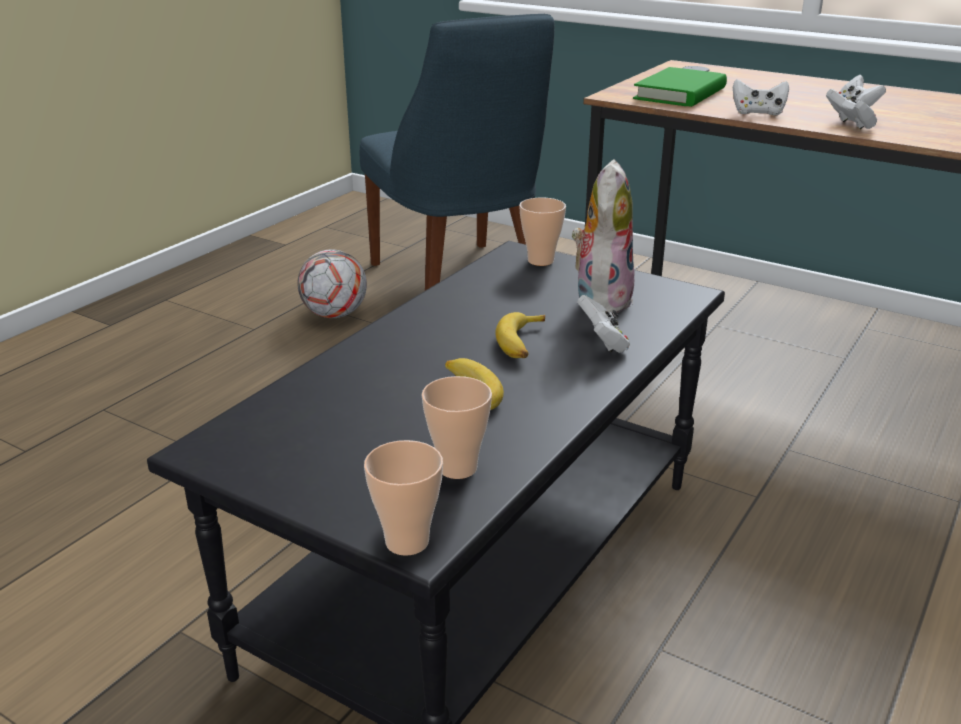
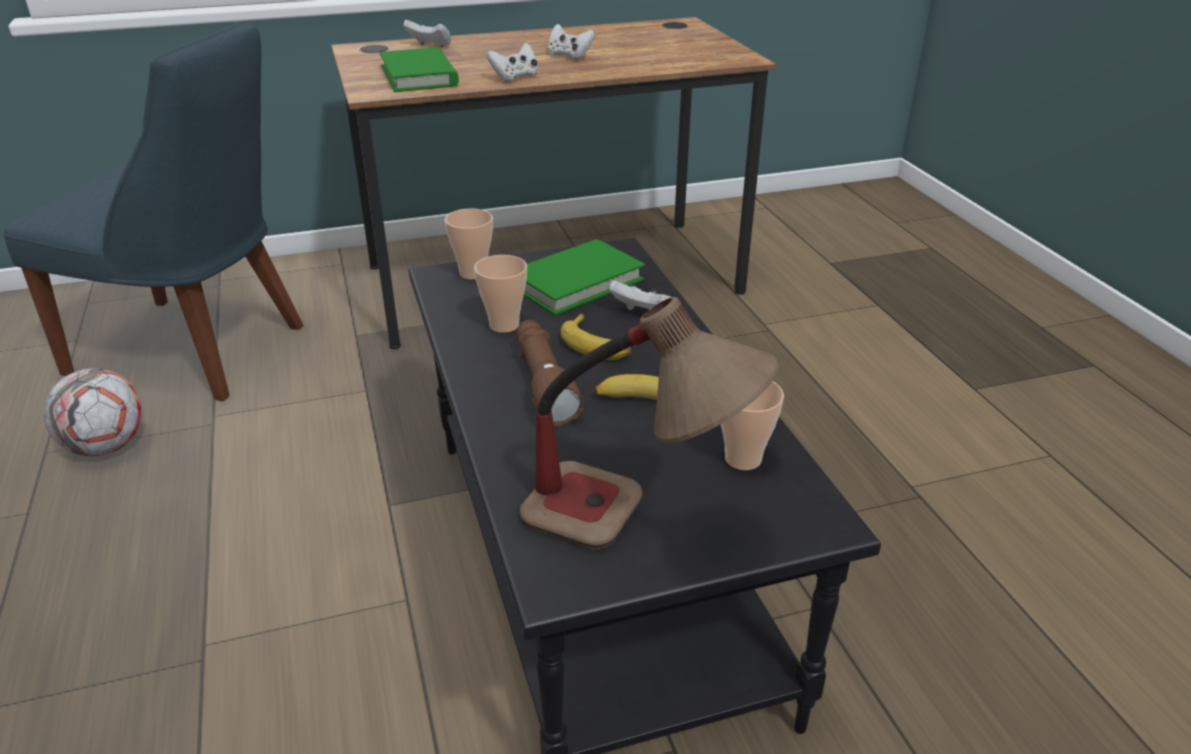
camera: 50 degrees left, 5 degrees up
(307, 456) = (639, 525): none -> table lamp
(407, 542) = (818, 527): cup -> cup (504, 325)
(437, 346) = (543, 383): none -> brown flashlight
(600, 299) = (576, 283): plush toy -> green book
(850, 125) = (594, 70): white game controller -> white game controller (430, 46)

